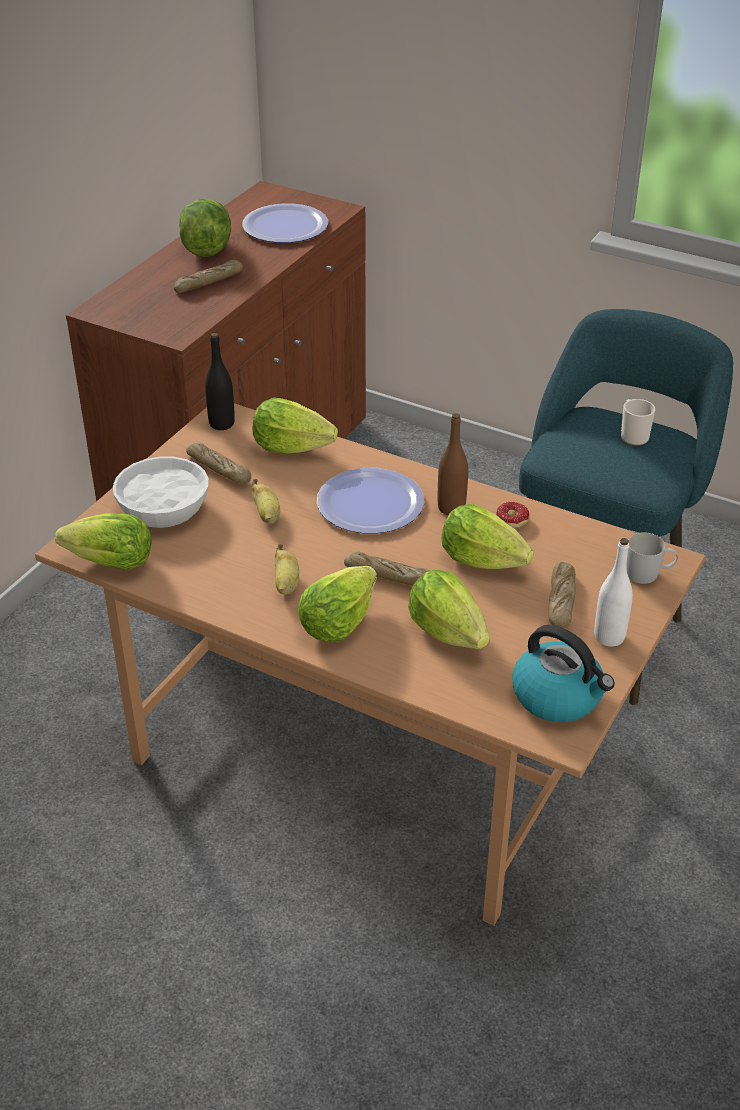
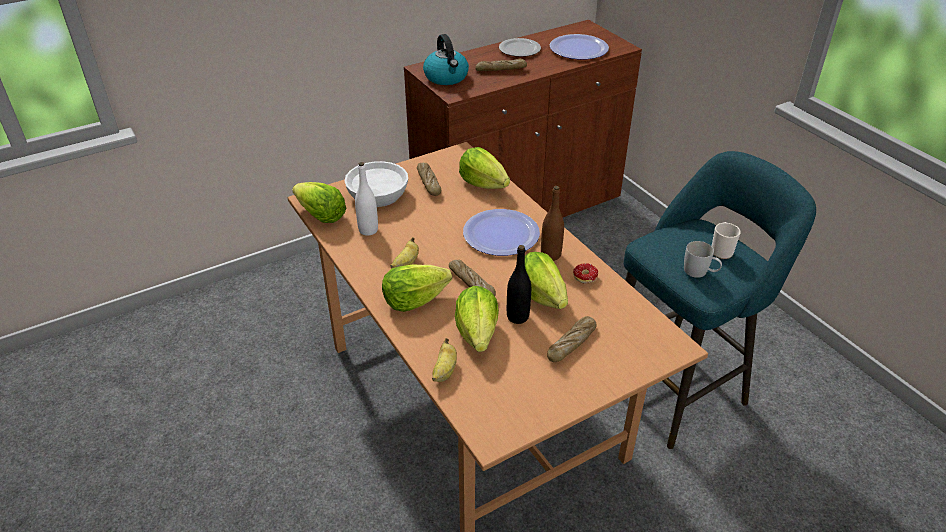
camera: 30 degrees right, 0 degrees up
(207, 247) = (519, 49): lettuce -> plate
(221, 424) = (454, 157): black bottle -> black bottle (517, 317)
(267, 515) = (432, 219): banana -> banana (444, 371)
(558, 697) = (512, 407): kettle -> kettle (446, 77)
(609, 637) = (584, 382): white bottle -> white bottle (368, 230)
(648, 574) = (652, 350): white mug -> white mug (700, 272)

